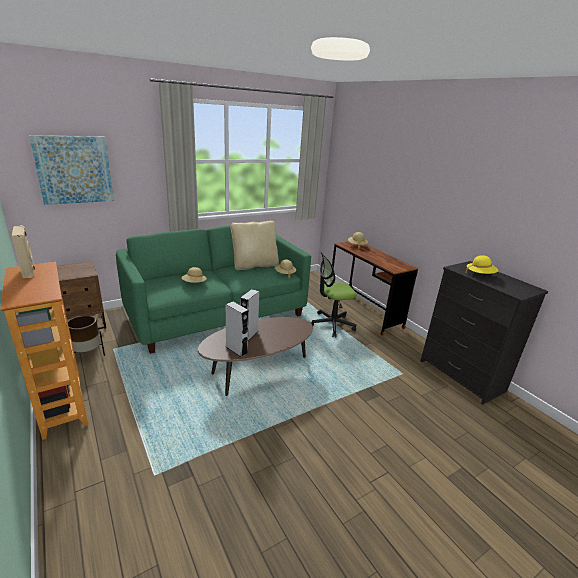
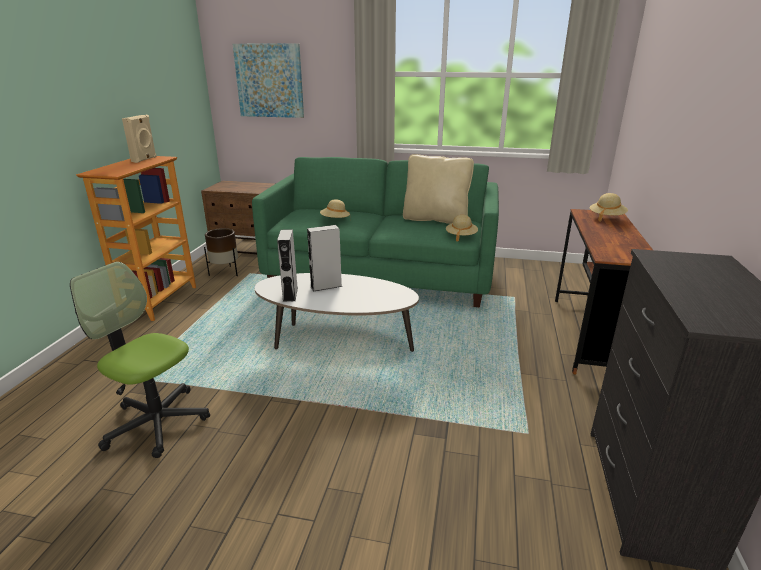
camera: 45 degrees right, 0 degrees up
(257, 372) = (337, 342): brown coffee table -> white coffee table
(332, 324) = (509, 332): office chair -> office chair (157, 422)
(480, 274) = (692, 275): yellow hat -> none

